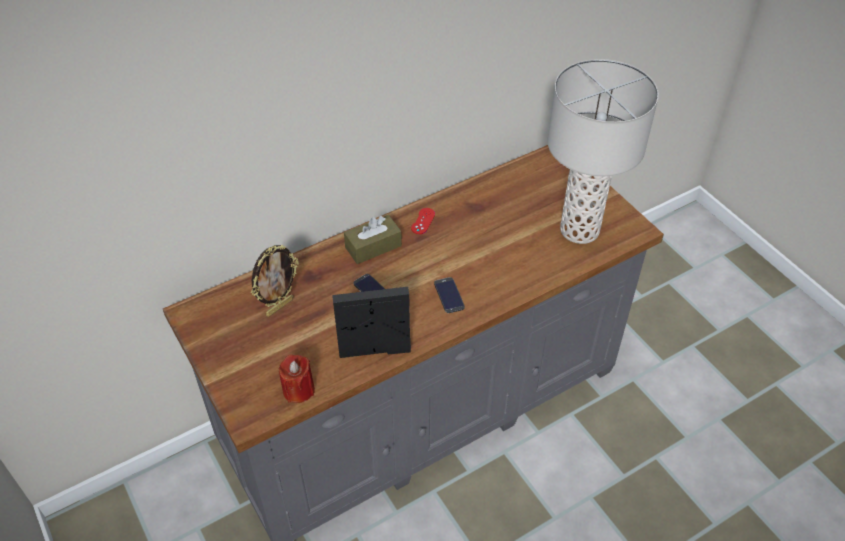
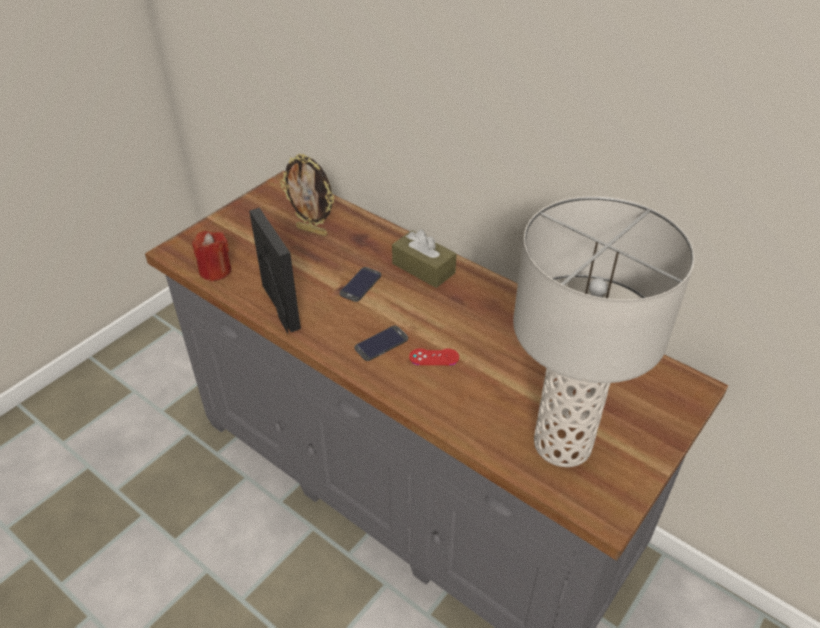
camera: 70 degrees right, 5 degrees down
(423, 221) = (484, 295): red game controller -> red game controller (434, 357)

